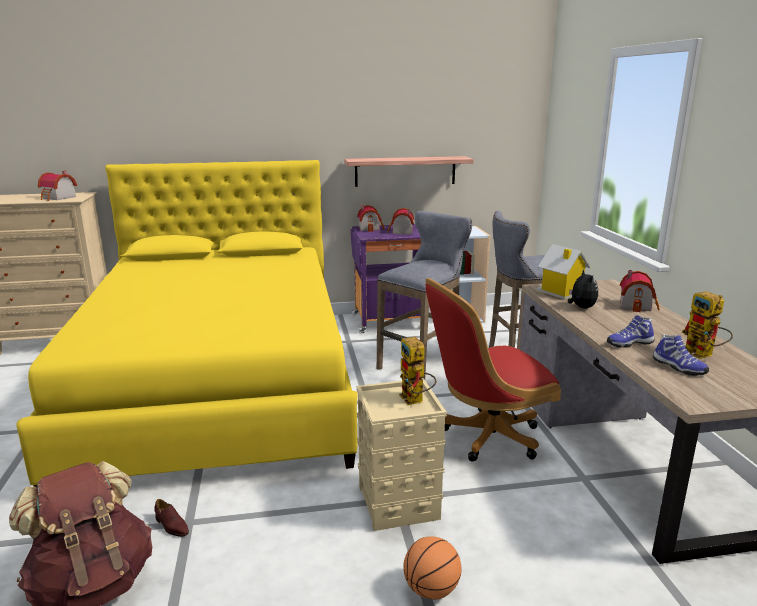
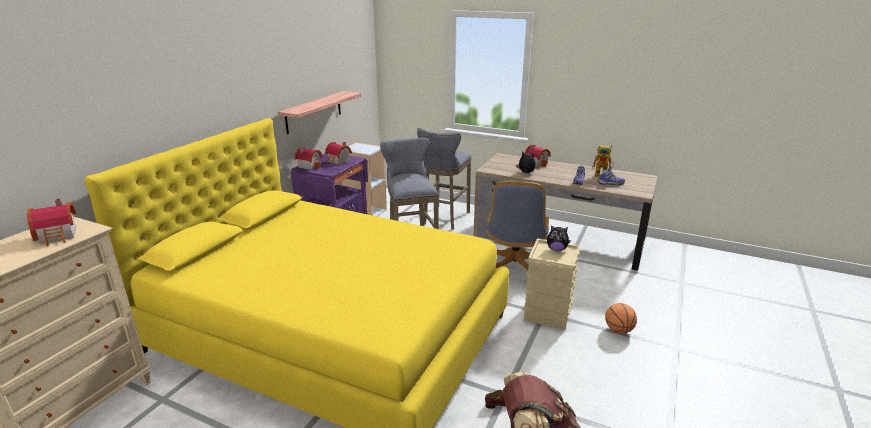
camera: 55 degrees left, 5 degrees up
(415, 401) = (556, 249): toy robot -> plush toy
(484, 439) = (514, 267): red office chair -> blue office chair
(560, 292) = (500, 169): toy house -> none

